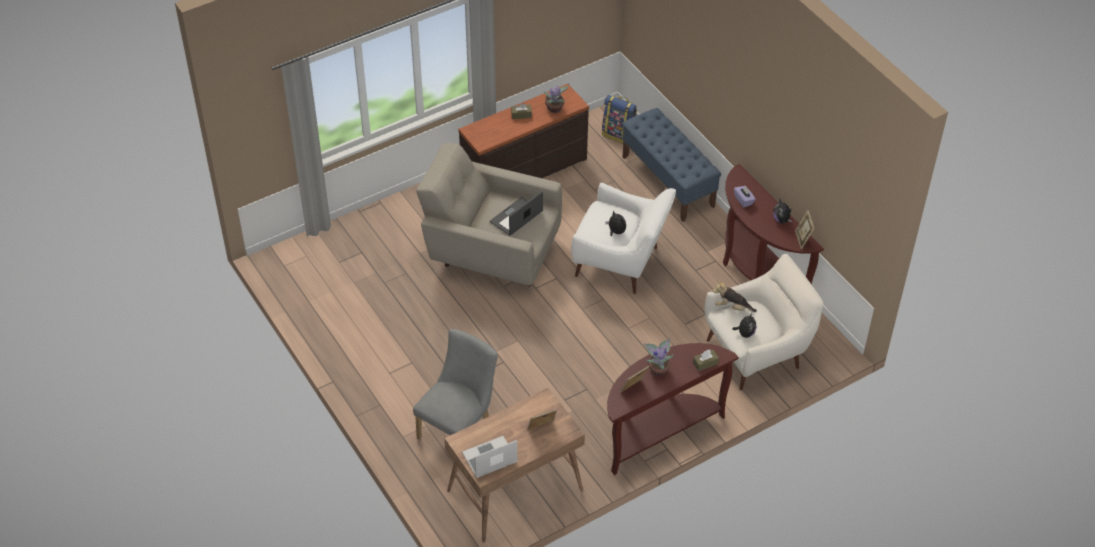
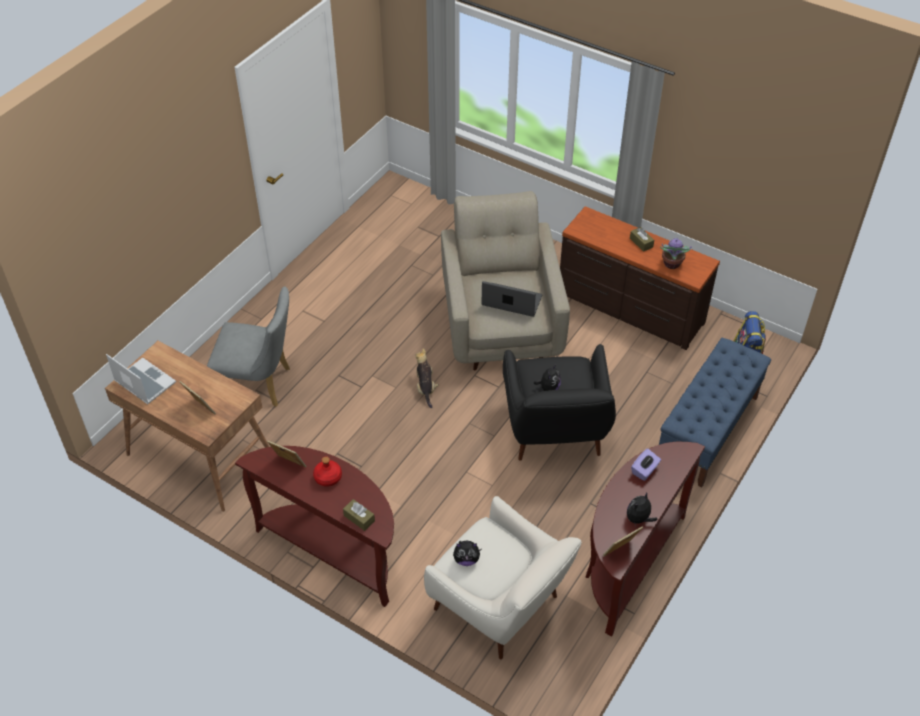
camera: 65 degrees right, 0 degrees up
(621, 263) = (555, 432): white armchair -> black armchair
(658, 369) = (328, 477): potted plant -> red bottle
(732, 307) = (501, 533): plush toy -> plush toy (425, 388)

